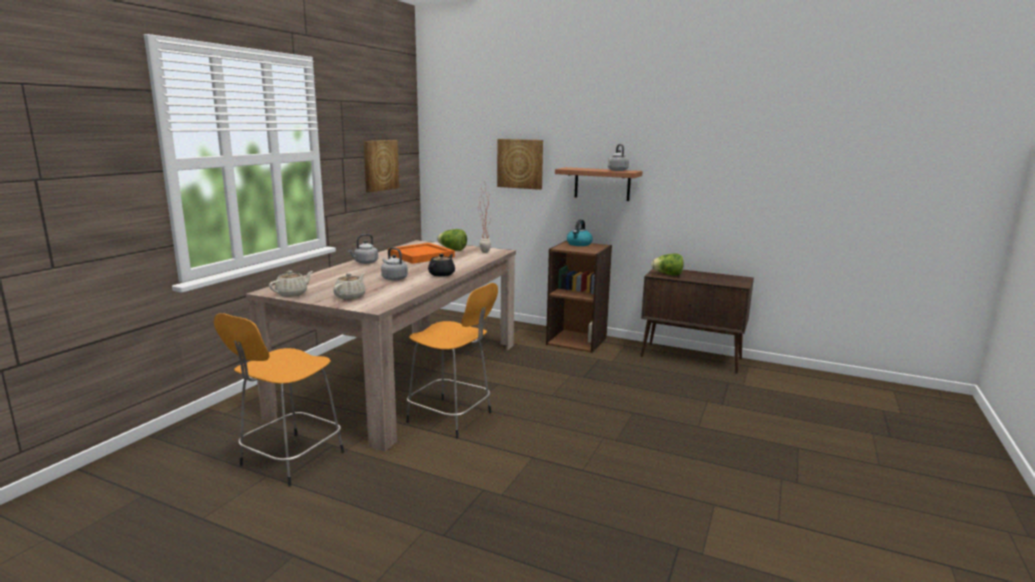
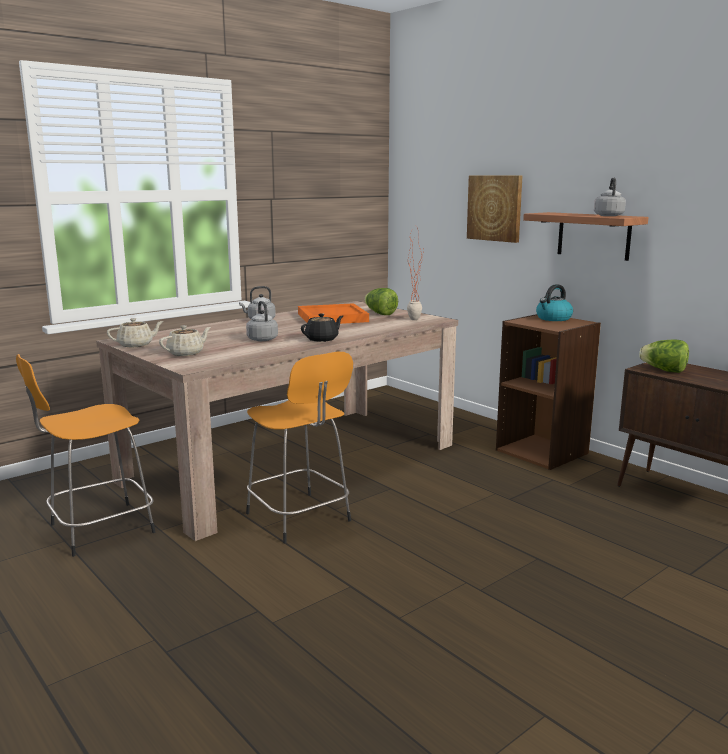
camera: 25 degrees right, 0 degrees up
(380, 165) = (326, 209): picture -> none

